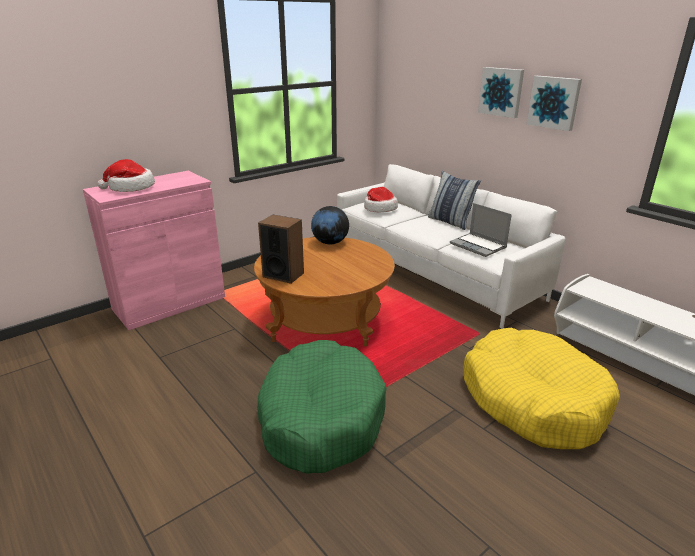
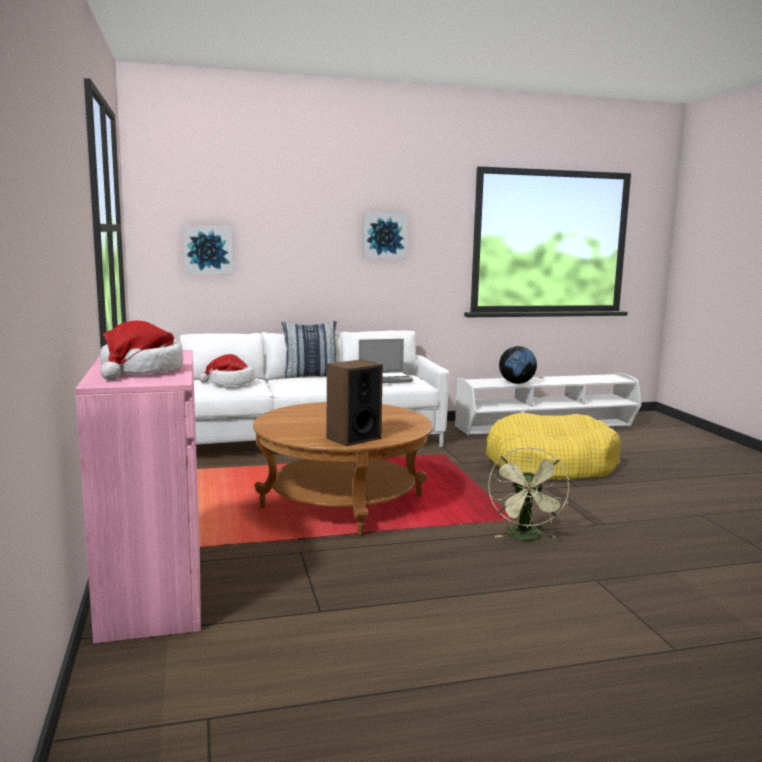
camera: 65 degrees left, 15 degrees down
(320, 417) = (526, 537): green dog bed -> green fan
(330, 242) = (292, 412): globe -> globe (516, 383)
(501, 92) = (326, 230): picture -> picture (208, 250)

